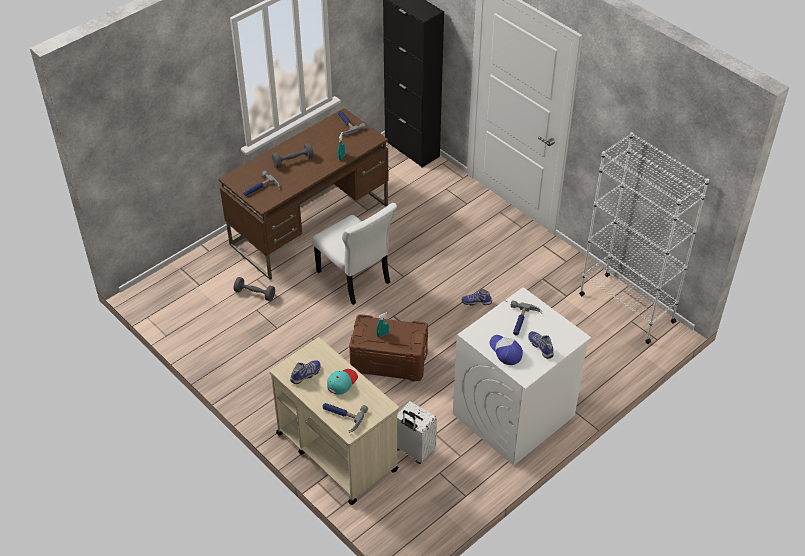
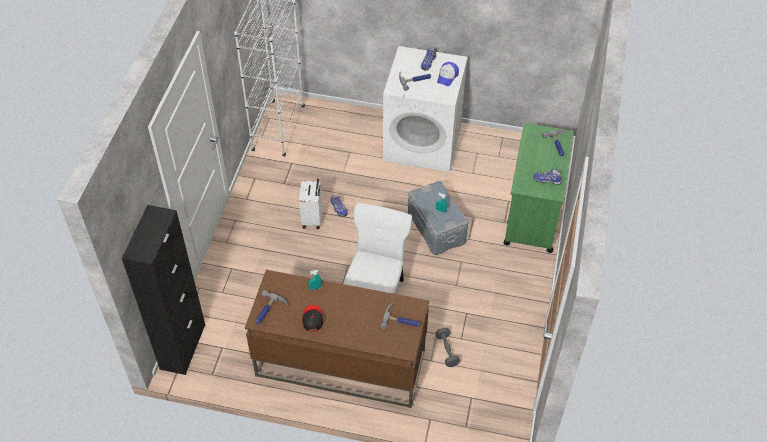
camera: 125 degrees left, 5 degrees up
(293, 161) = (348, 319): grey dumbbell -> none
(314, 143) = (312, 319): none -> black cap
(336, 451) = (533, 214): beige cart -> green cart
(342, 382) = (534, 159): turquoise cap -> none
(389, 360) = (435, 228): brown storage box -> grey storage box
(413, 451) = (495, 176): white suitcase -> white suitcase (313, 219)

